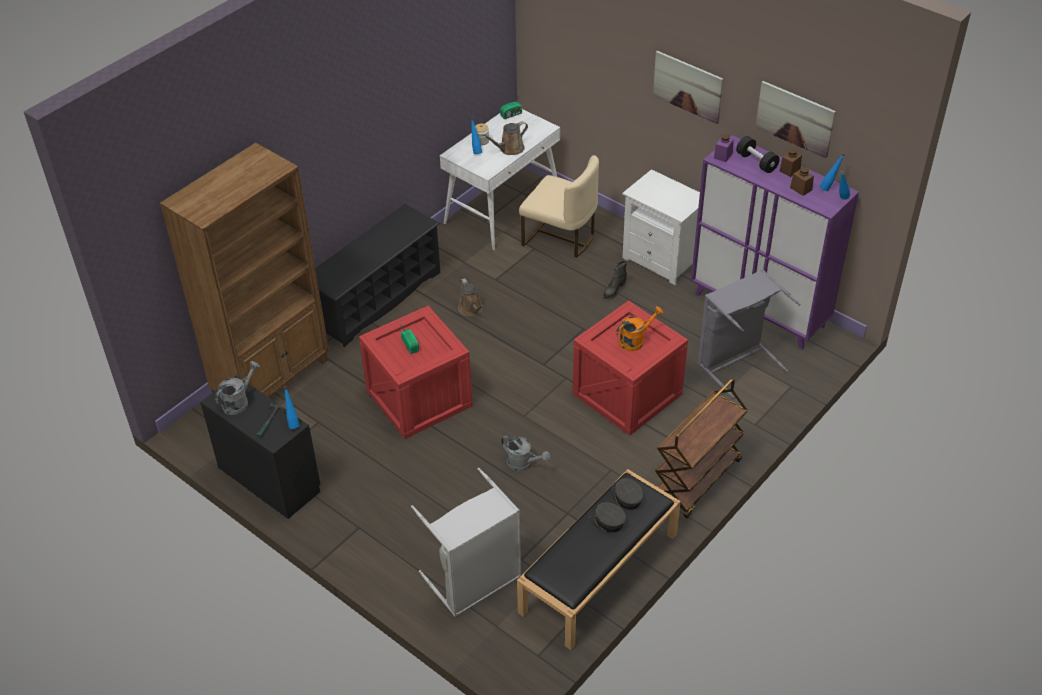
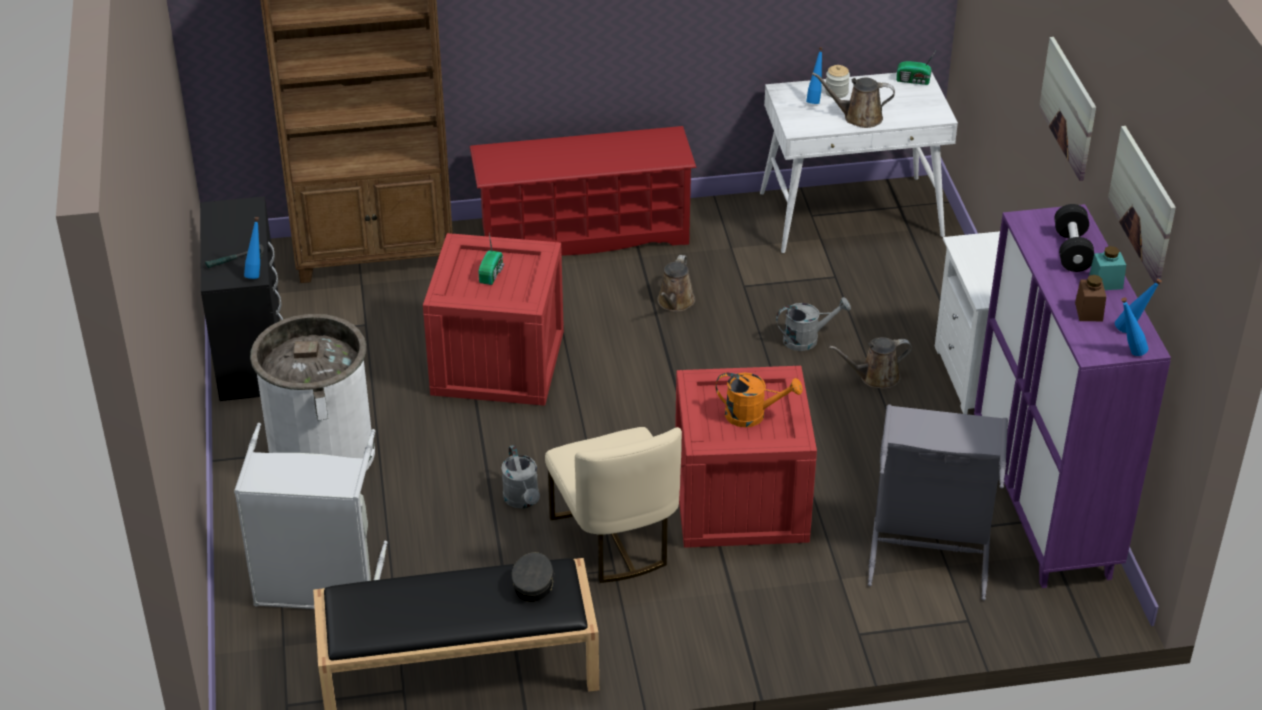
camera: 40 degrees right, 5 degrees down
(239, 401) = (234, 223): grey watering can -> grey watering can (807, 339)
(377, 299) = (583, 234): black shoe rack -> red shoe rack
(385, 510) = (321, 453): none -> white trash can
(560, 238) = (882, 282): beige chair -> beige chair (615, 539)
(606, 521) = (478, 593): grey cap -> none
(614, 290) = (875, 377): black boot -> brown watering can
(697, 480) = (701, 648): brown cart -> none
(723, 155) = (1036, 221): purple jar -> none
(789, 170) = (1105, 282): brown jar -> turquoise jar

